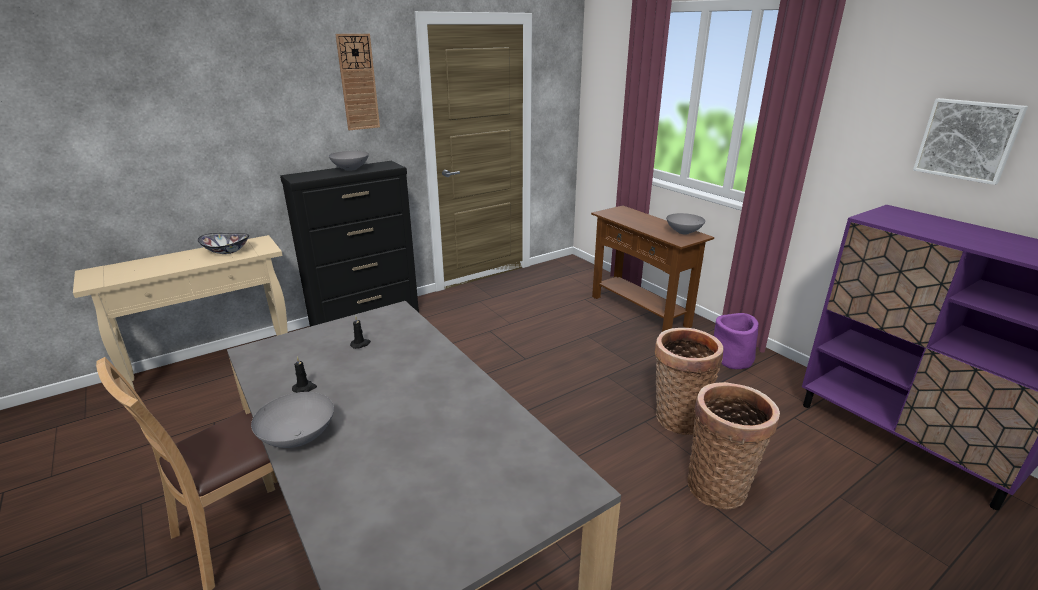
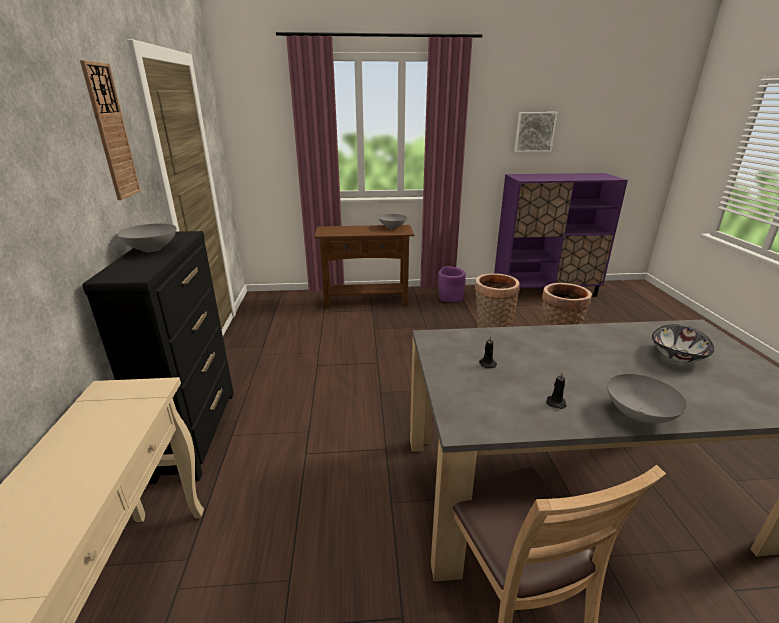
camera: 60 degrees left, 0 degrees up
(226, 251) = (102, 423): bowl -> bowl (678, 356)

